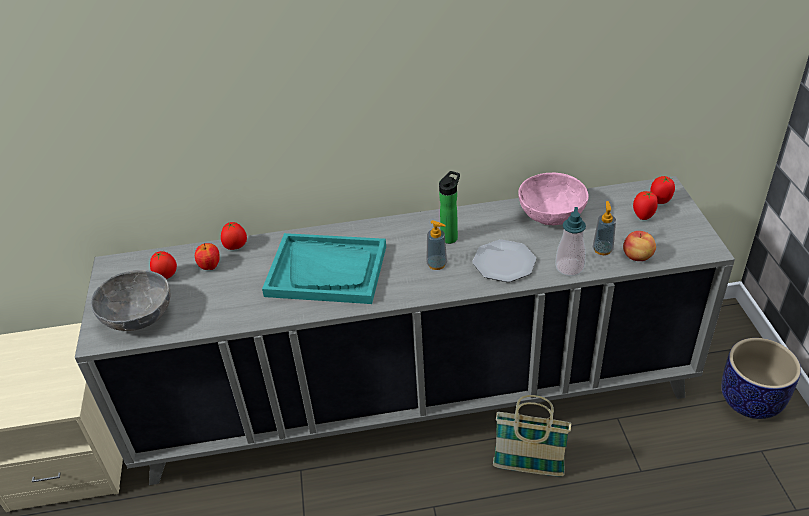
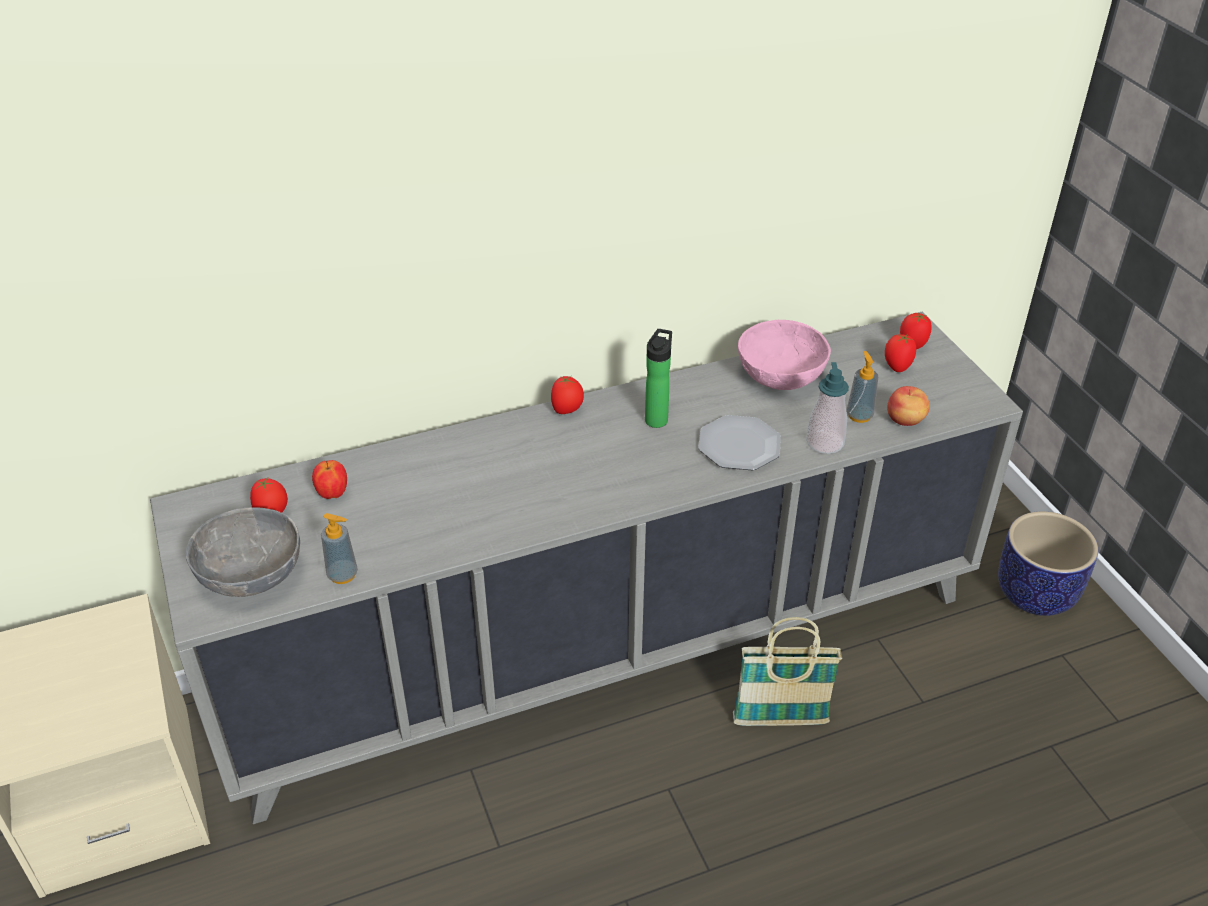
camera: 15 degrees left, 0 degrees up
(236, 247) = (360, 462): tomato -> tomato (567, 410)
(327, 271) = (503, 481): turquoise tray -> none
(437, 264) = (651, 457): soap dispenser -> soap dispenser (342, 575)

